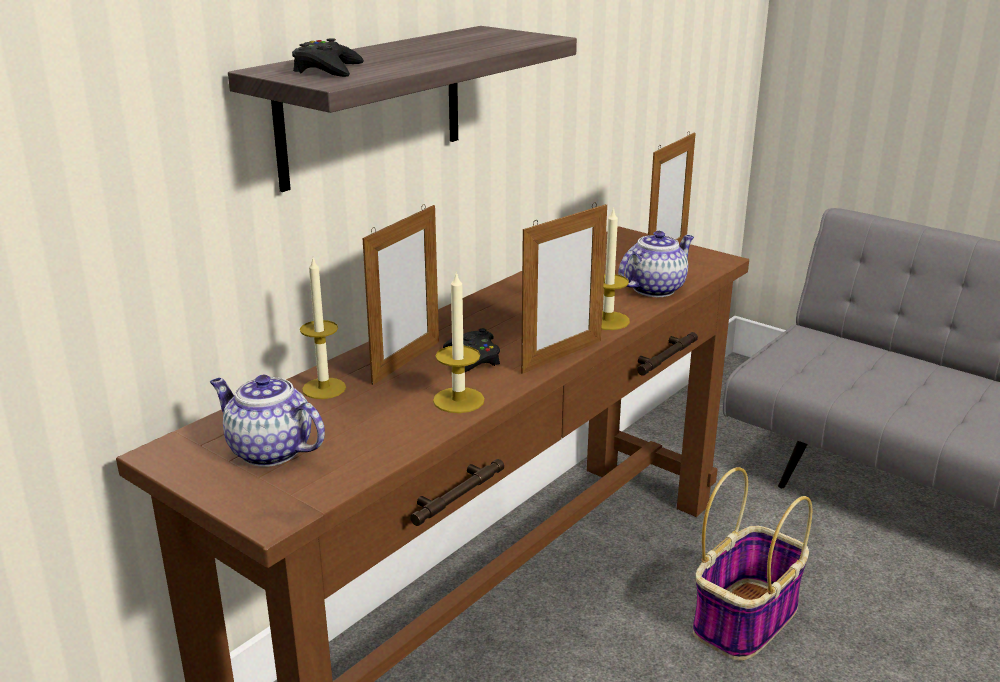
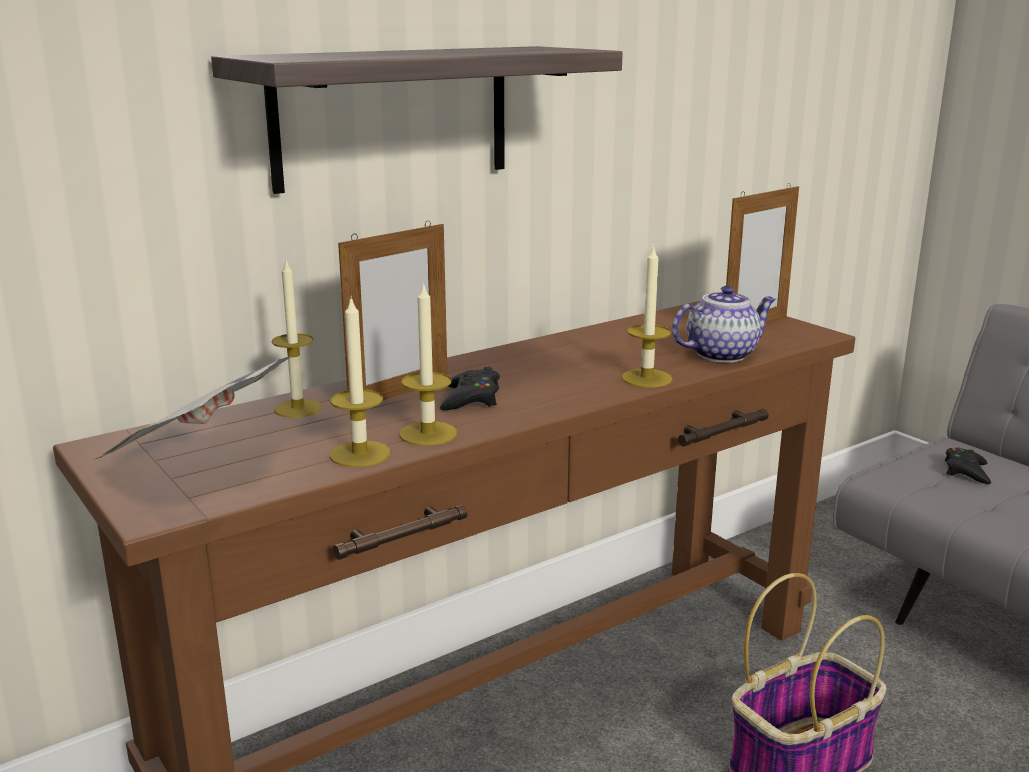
camera: 15 degrees right, 5 degrees down
(268, 451) = (198, 456): teapot -> newspaper
(327, 69) = (307, 55): black game controller -> black game controller (966, 471)
(413, 429) = (360, 454): none -> candle
(562, 356) = (571, 406): picture frame -> none

